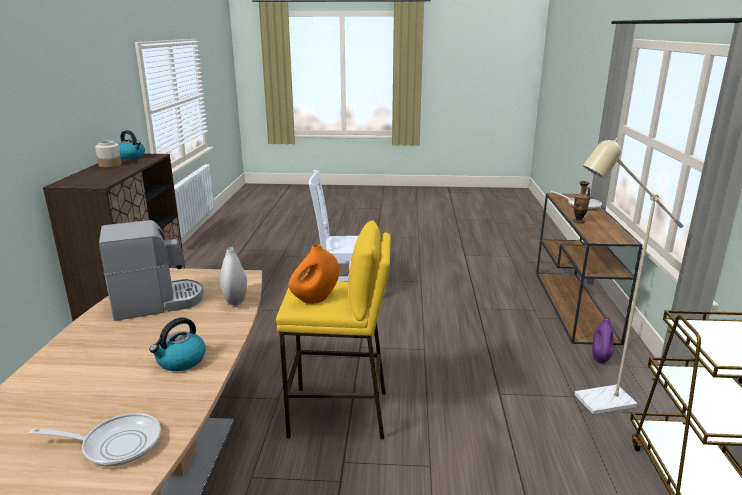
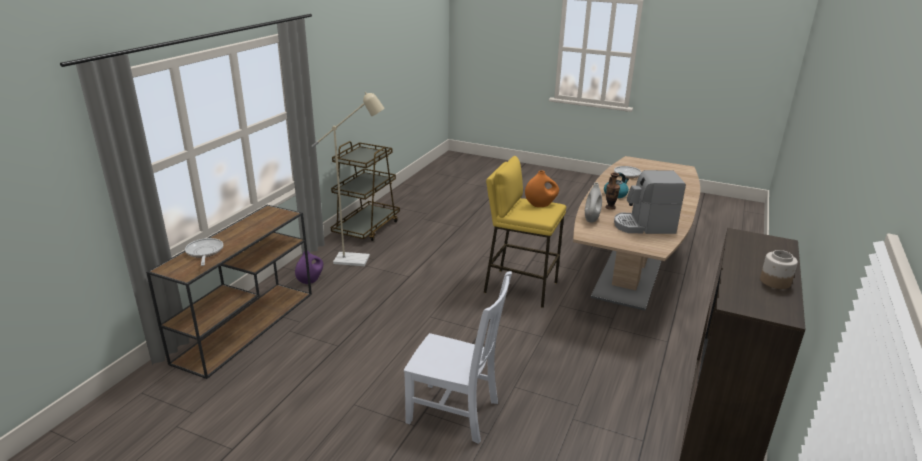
camera: 160 degrees left, 5 degrees up
(131, 156) = (769, 307): kettle -> none
(578, 221) = (258, 233): vase -> vase (610, 207)

